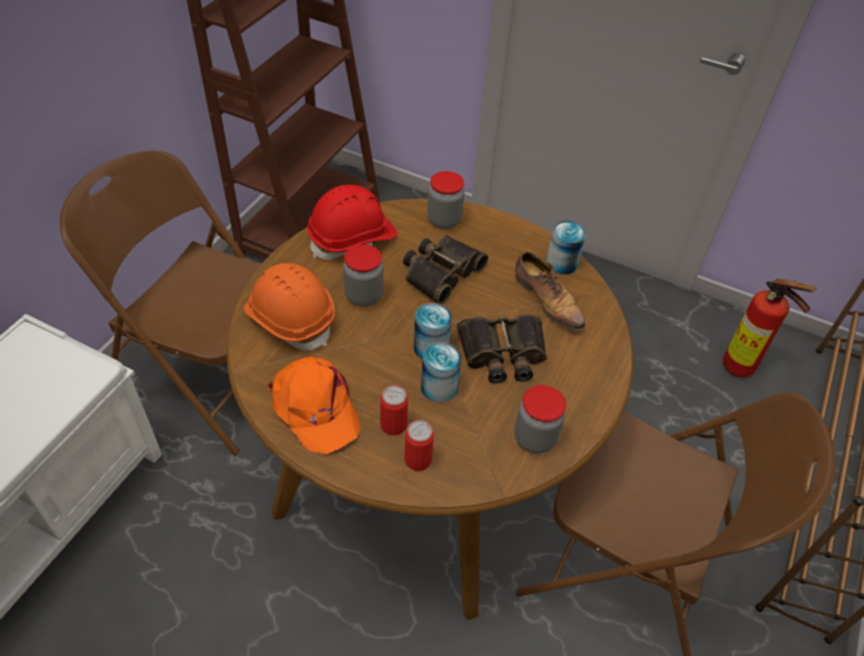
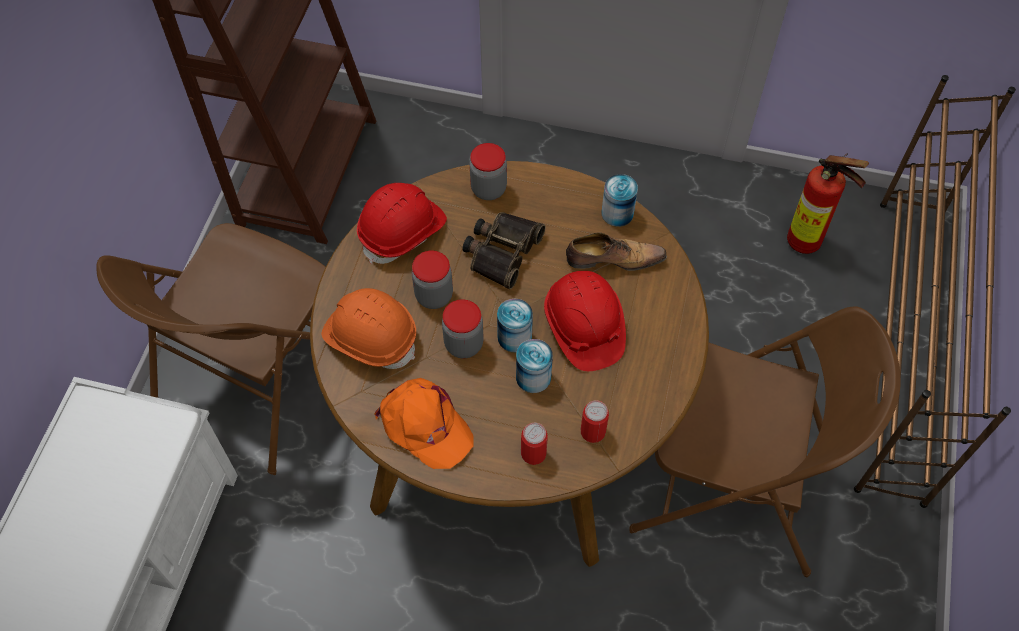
camera: 10 degrees left, 10 degrees up
(212, 374) = (259, 376): brown chair -> brown chair turned 75 degrees counterclockwise
(393, 424) = (502, 425): can -> can (593, 431)
(502, 354) = (583, 328): binoculars -> red hard hat
(534, 438) = (633, 408): jar -> jar (464, 344)
(547, 300) = (612, 259): shoe -> shoe turned 45 degrees counterclockwise

